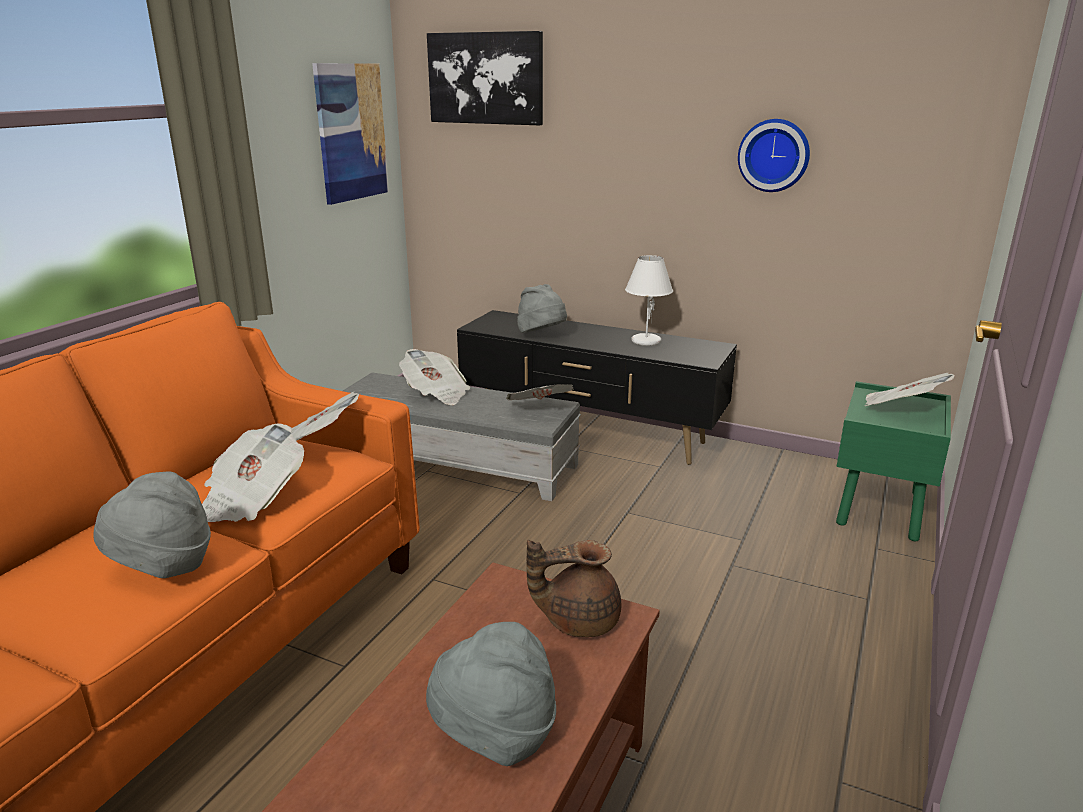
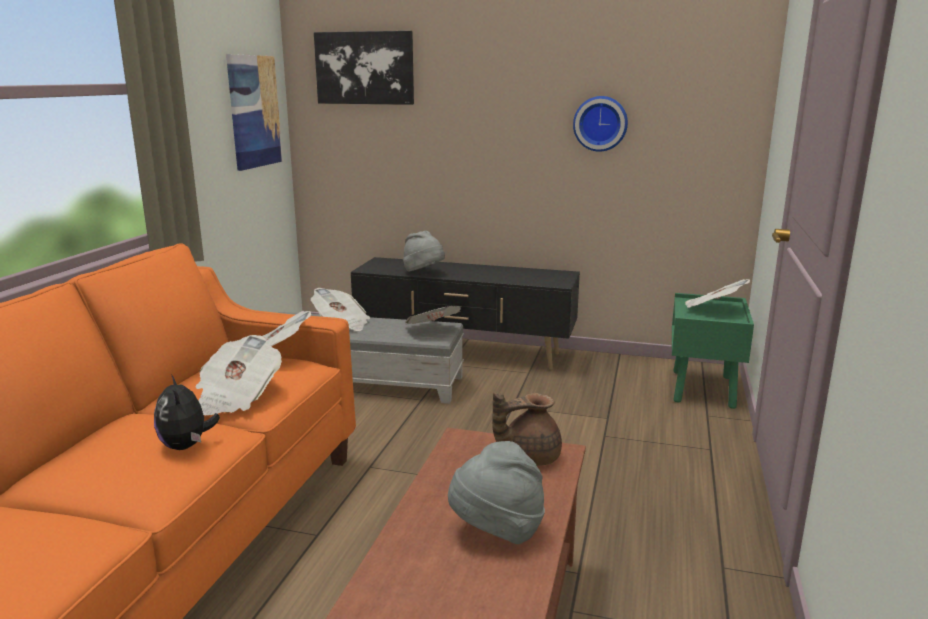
camera: 10 degrees left, 5 degrees down
(163, 566) = (187, 446): grey hat -> plush toy
(645, 341) = (508, 273): white table lamp -> none

